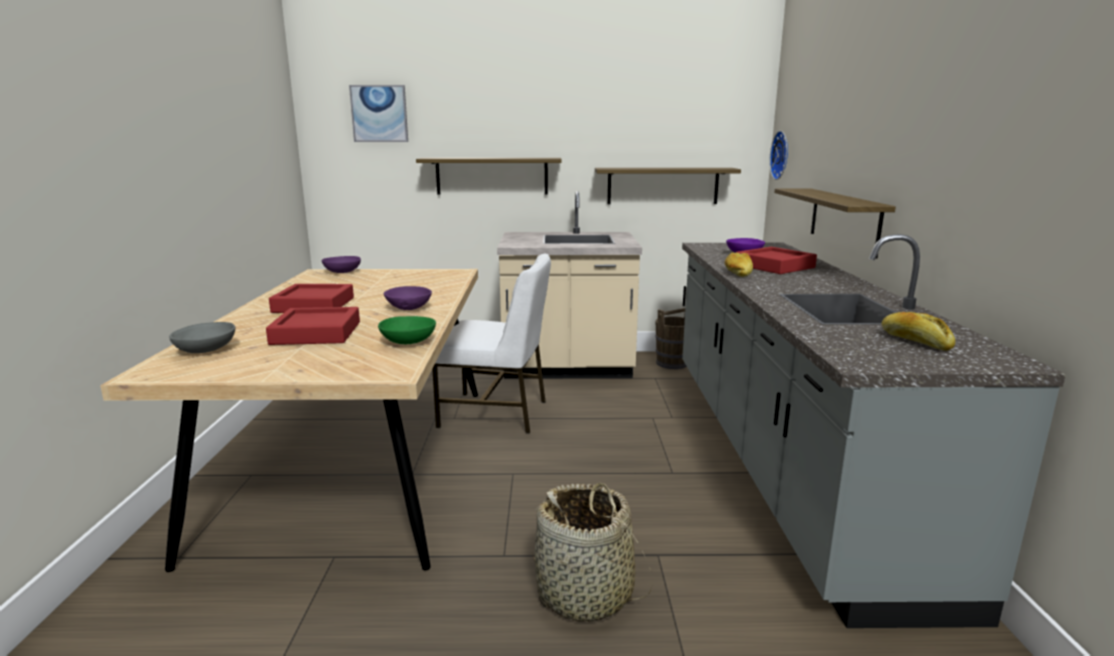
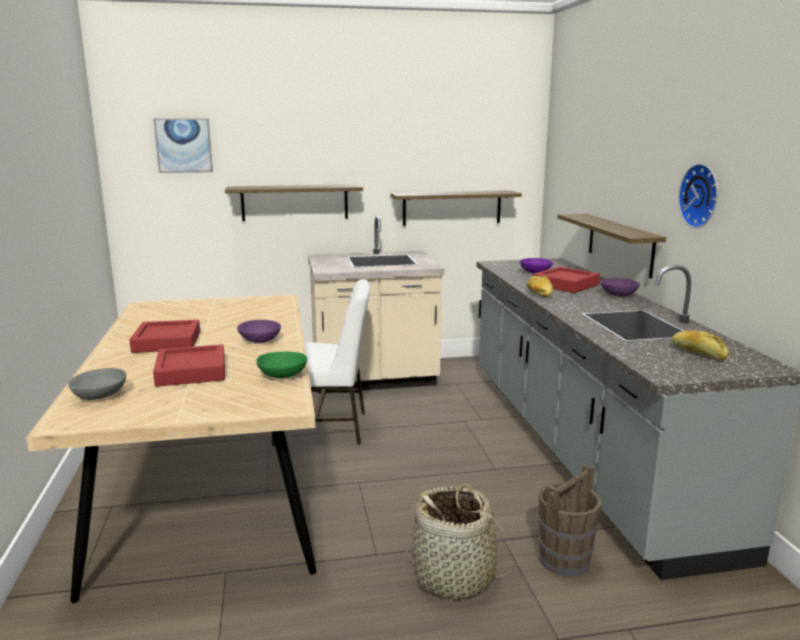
camera: 10 degrees left, 0 degrees up
(342, 272) = (168, 304): purple bowl -> purple bowl (618, 295)
(672, 363) = (467, 368): brown bucket -> brown bucket (564, 559)
(782, 155) = (556, 181): wall clock -> wall clock (702, 196)

